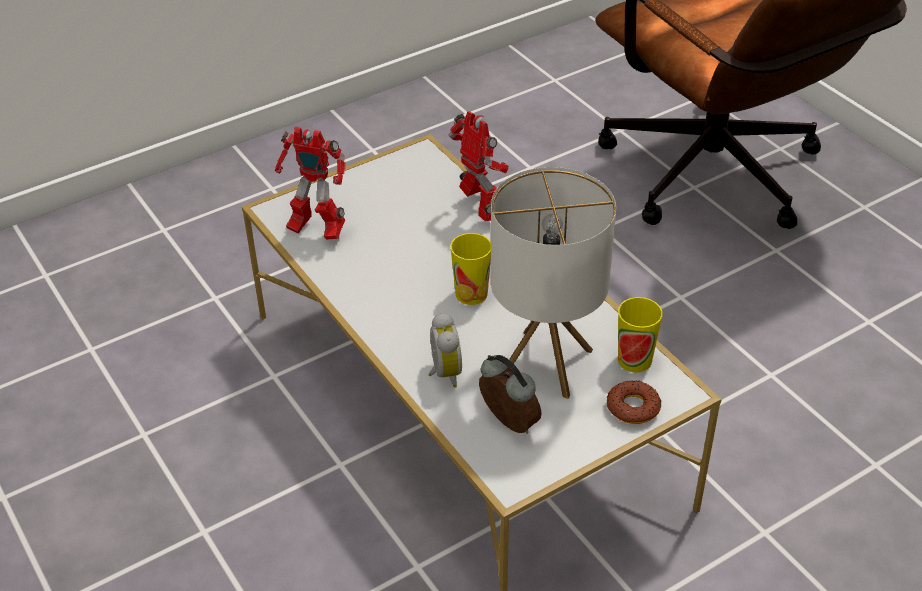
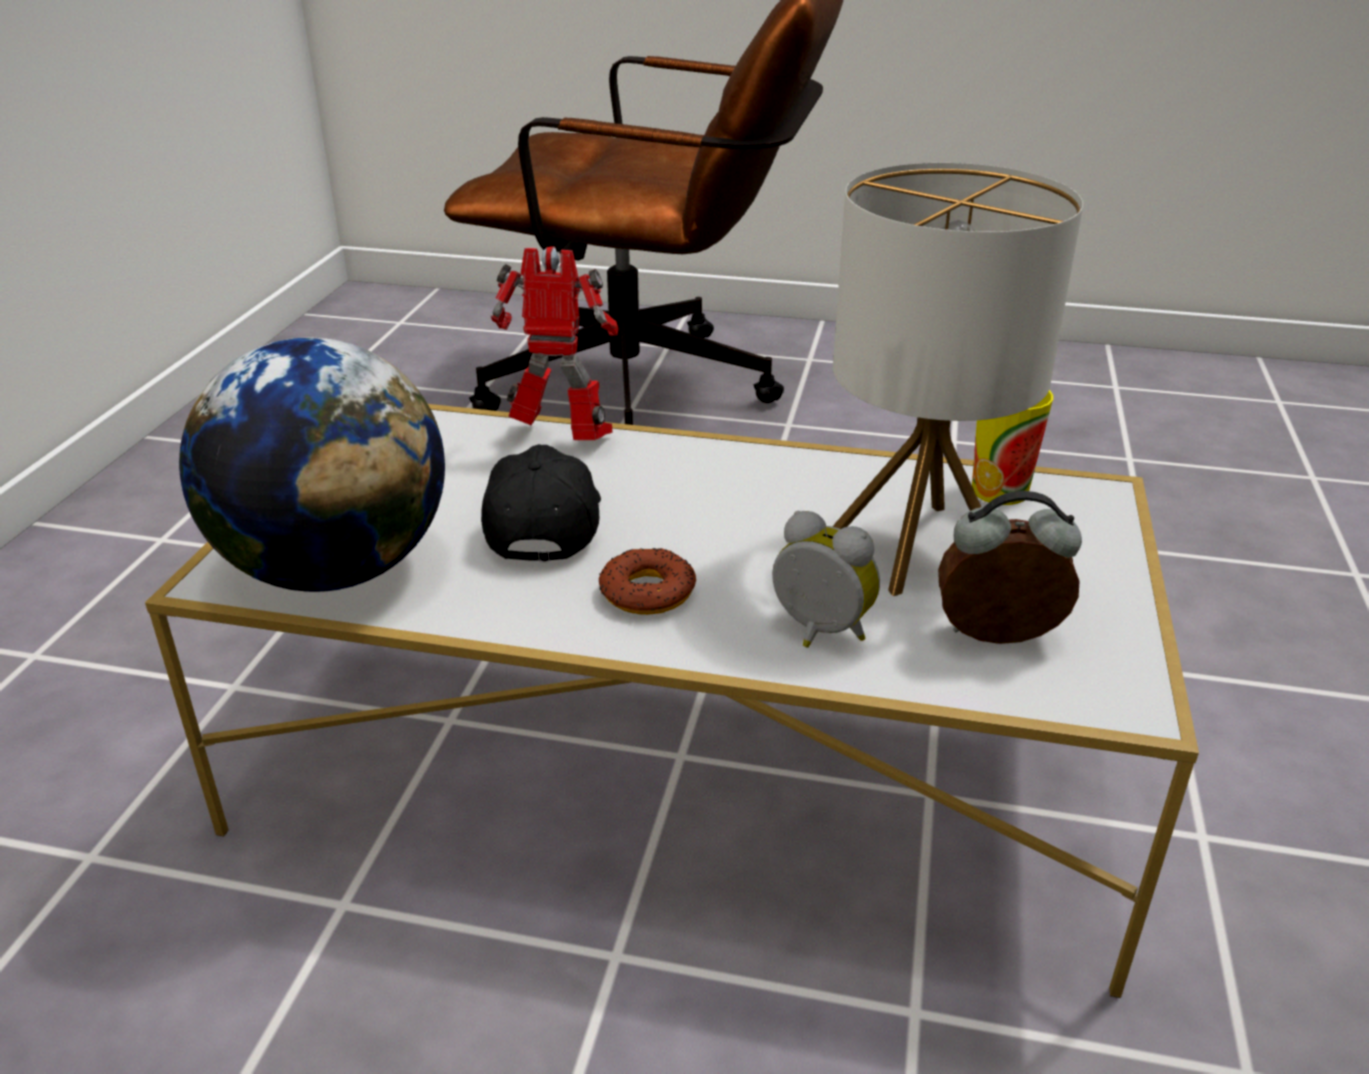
camera: 45 degrees left, 10 degrees down
(315, 230) = (336, 569): toy robot -> globe
(414, 253) = (543, 523): none -> black cap
(471, 293) = (697, 526): cup -> none
(633, 407) = (1087, 534): donut -> donut (647, 592)

